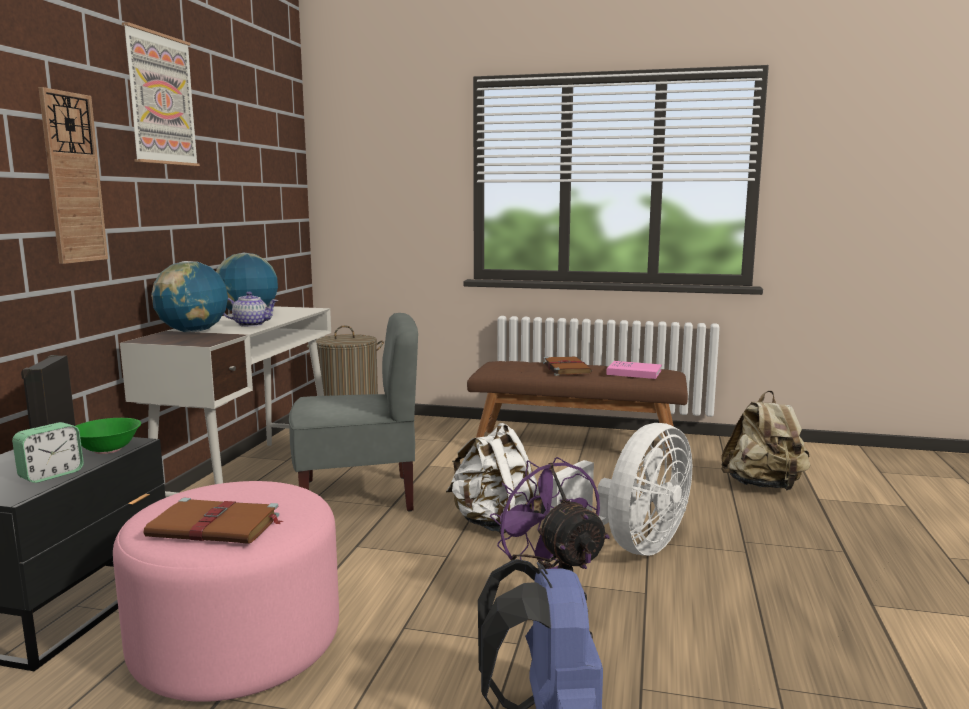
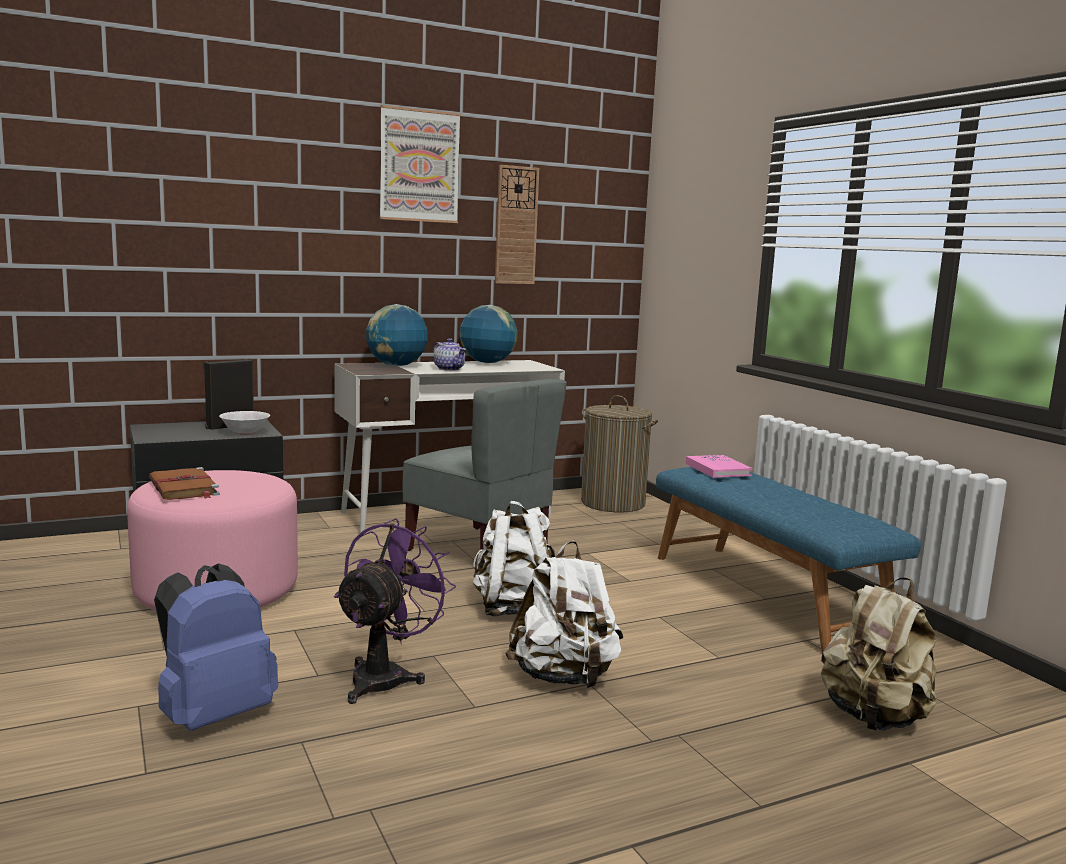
camera: 50 degrees right, 0 degrees up
(51, 475) = (188, 435): alarm clock -> none
(73, 178) = (310, 231): wall clock -> wall clock (516, 225)
(107, 450) = (244, 433): green bowl -> white bowl
(566, 368) = (765, 489): brown book -> none
(576, 447) = (766, 594): brown bench -> blue bench
(631, 546) = (564, 678): white fan -> white backpack
(634, 372) = (825, 514): pink book -> pink book (717, 469)

